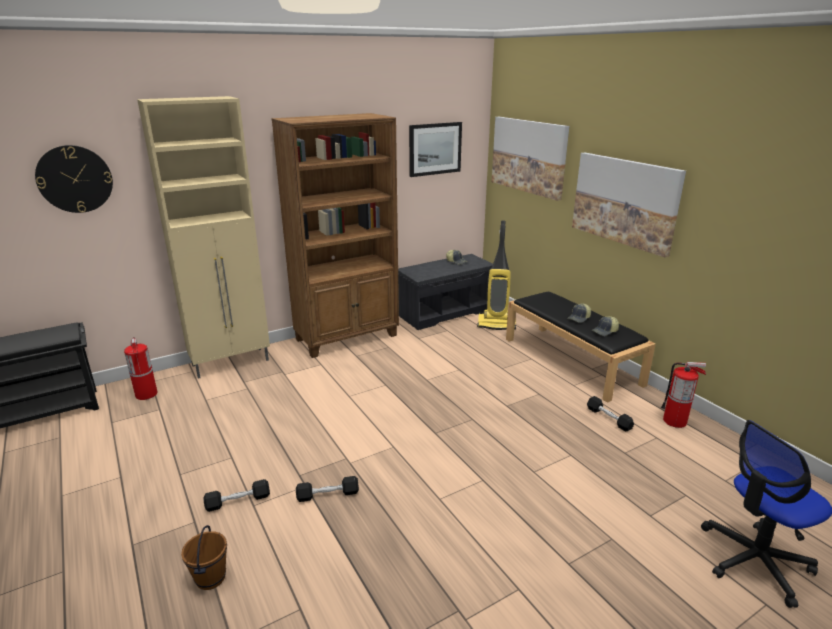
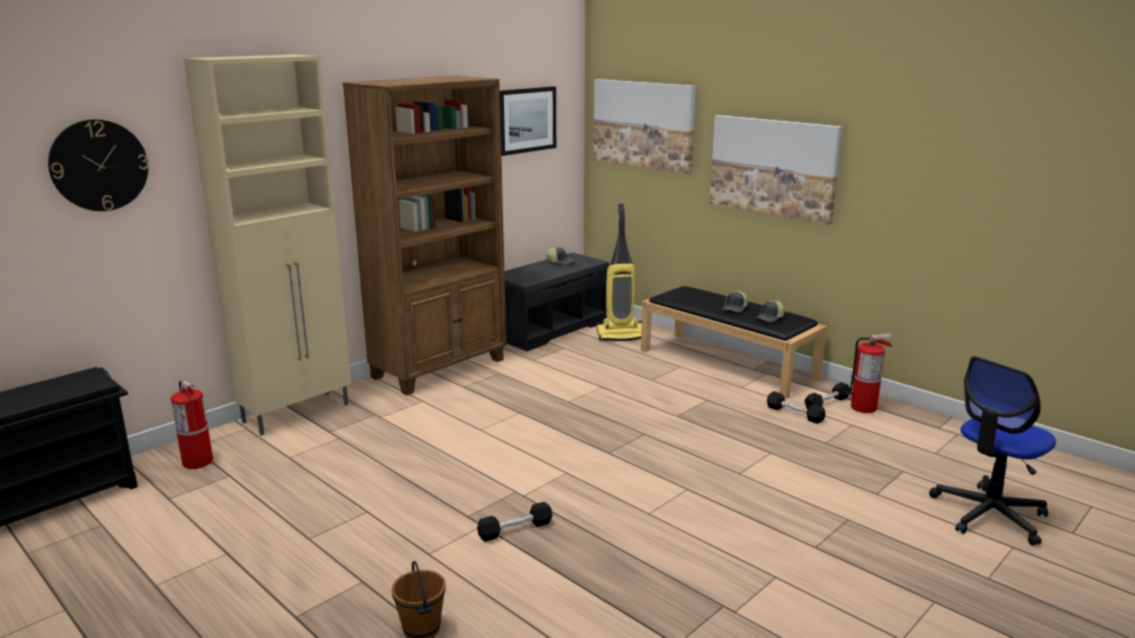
camera: 15 degrees left, 5 degrees down
(238, 501) = (406, 553): black dumbbell -> black dumbbell (827, 403)

